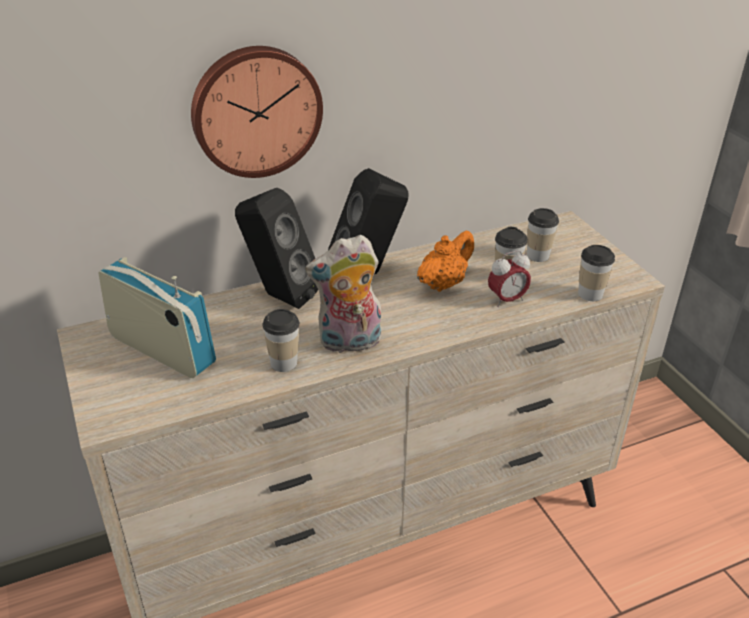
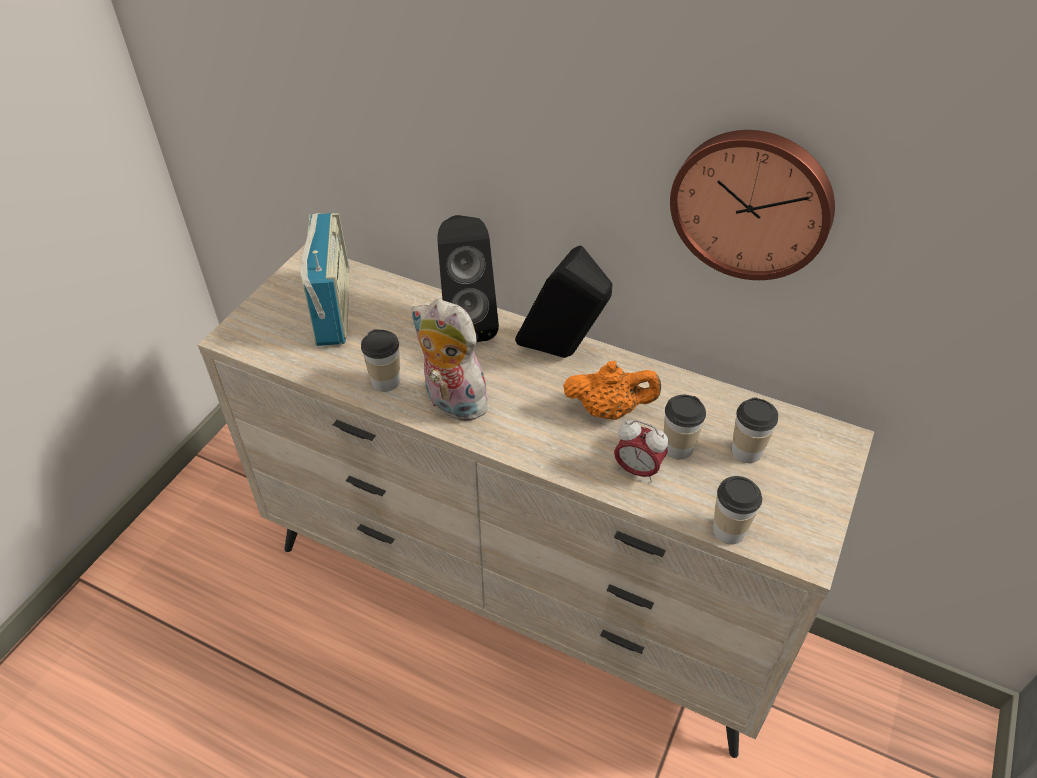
camera: 50 degrees right, 10 degrees up
(256, 111) = (488, 132): wall clock -> wall clock (752, 203)

